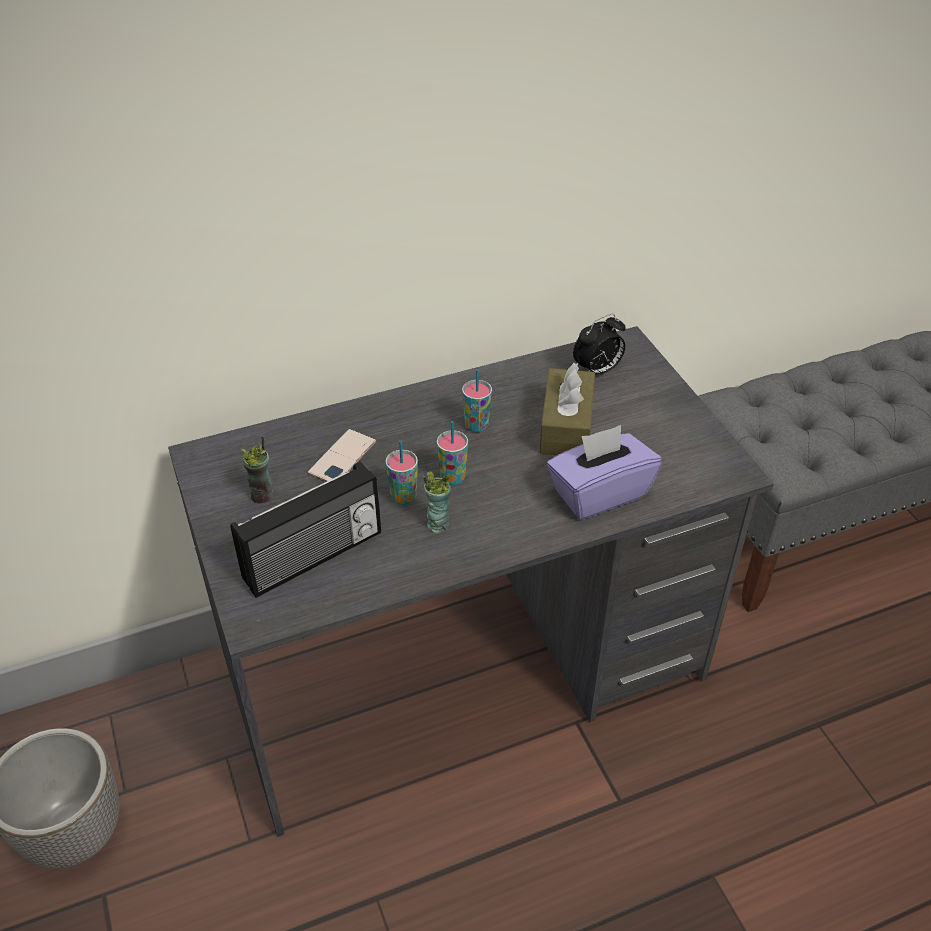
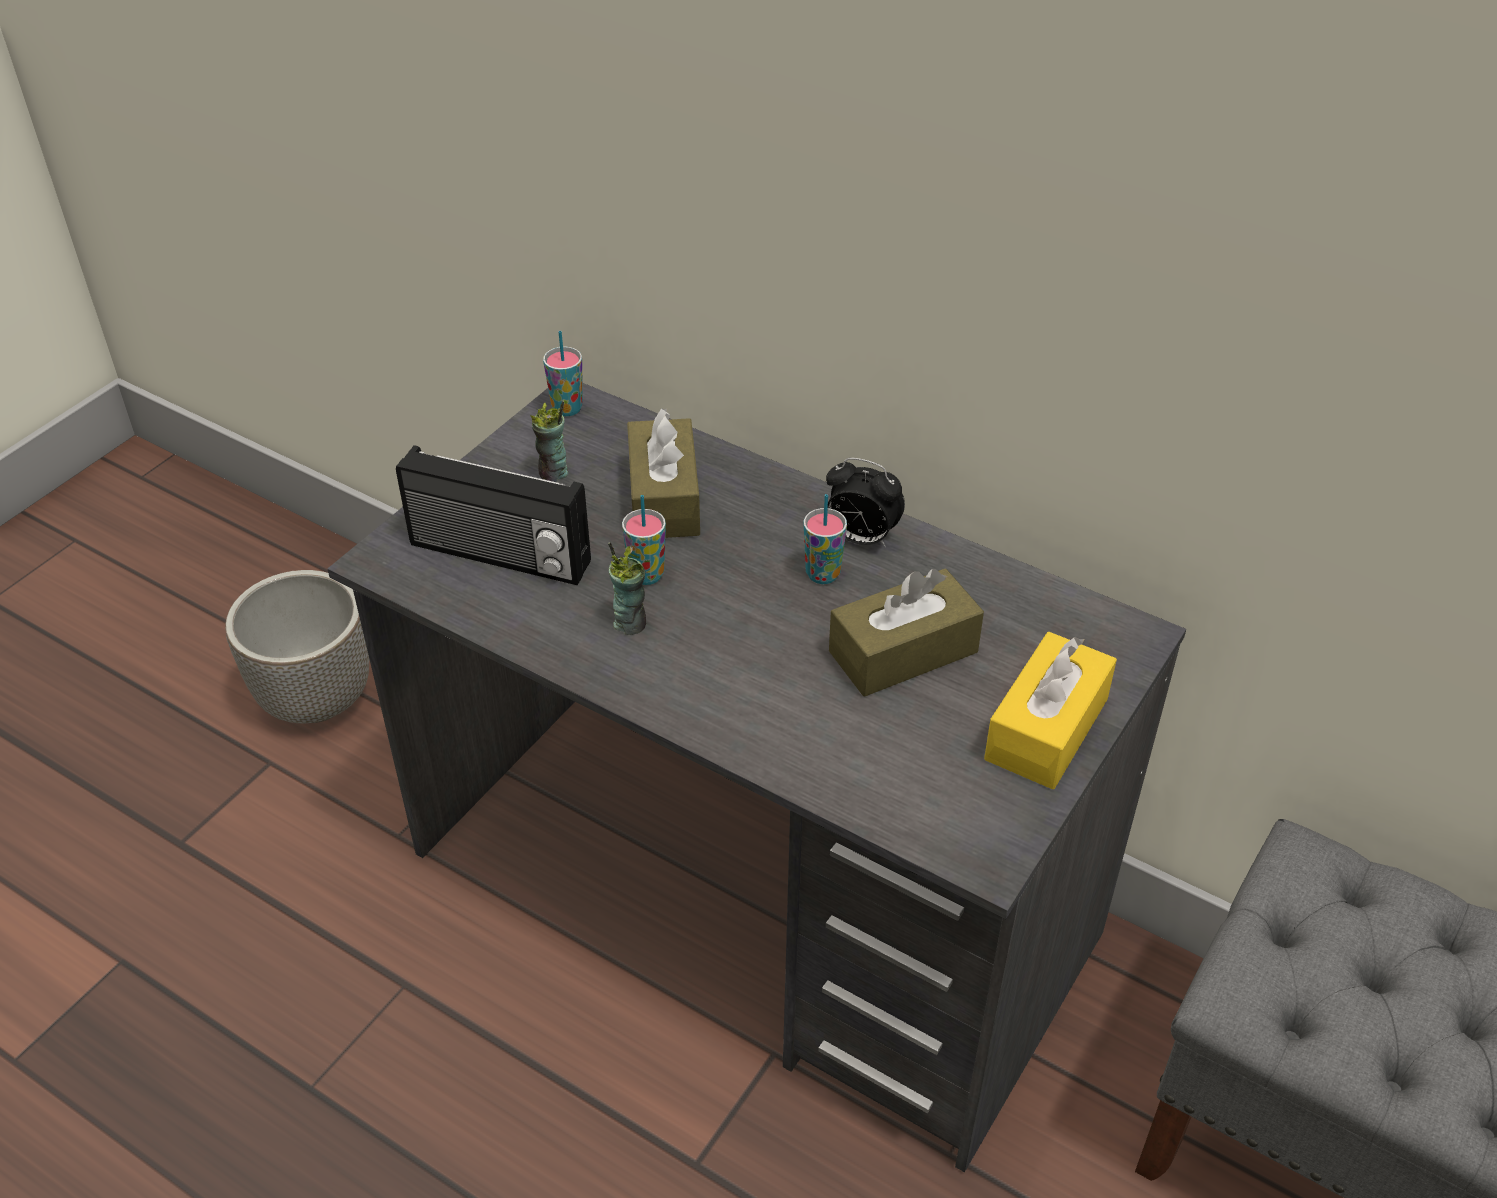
camera: 55 degrees right, 0 degrees up
(342, 457) = (664, 498): phone -> brown tissue box
(452, 477) = (715, 598): cup -> cup (567, 408)
(597, 371) = (1044, 632): alarm clock -> alarm clock (860, 538)
(599, 493) = (812, 736): purple tissue box -> none
(665, 406) = (1046, 729): none -> yellow tissue box

